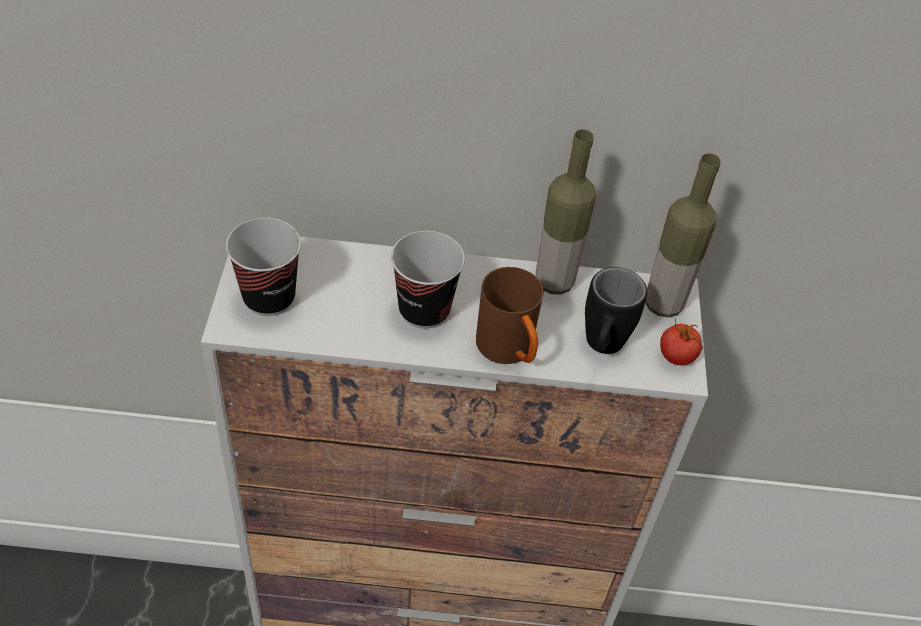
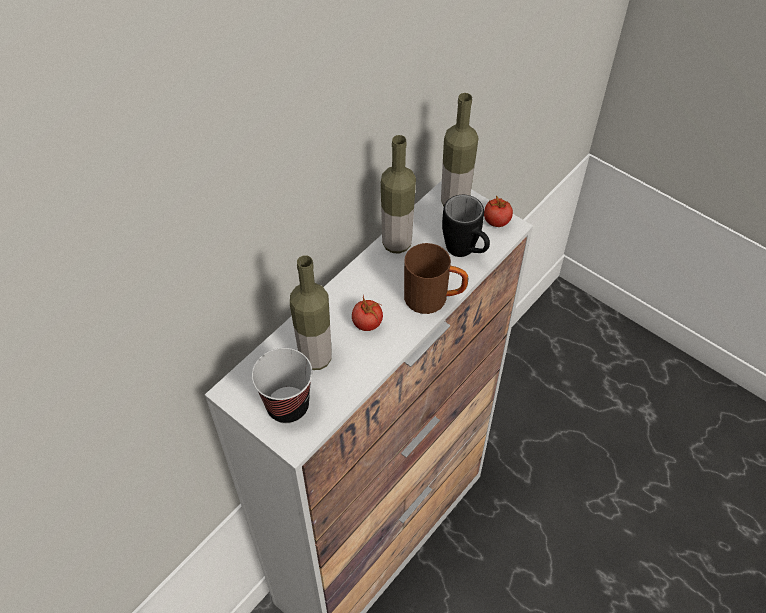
camera: 50 degrees left, 5 degrees up
(345, 290) = (315, 358): none -> bottle
(424, 310) = (367, 324): cup -> tomato

